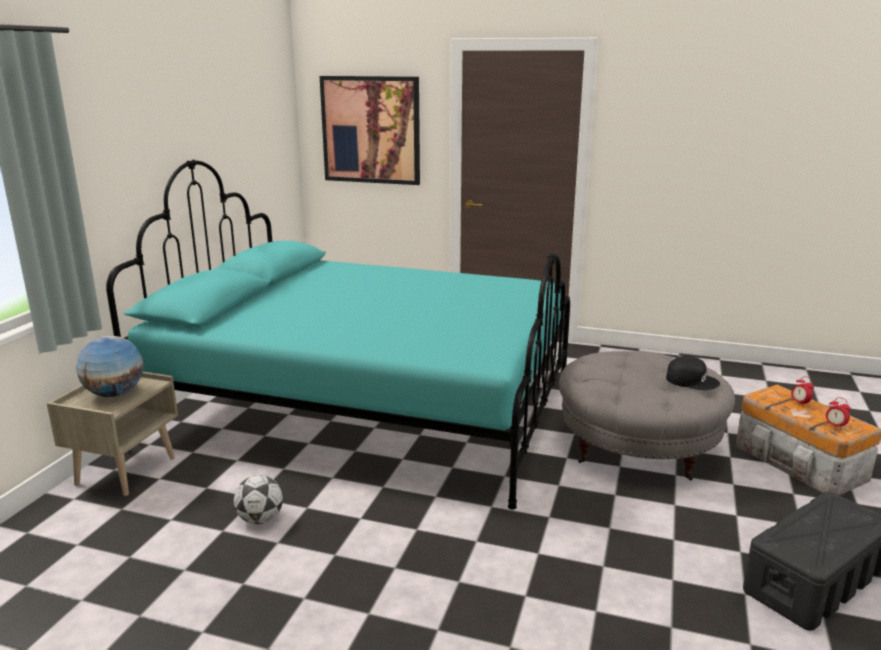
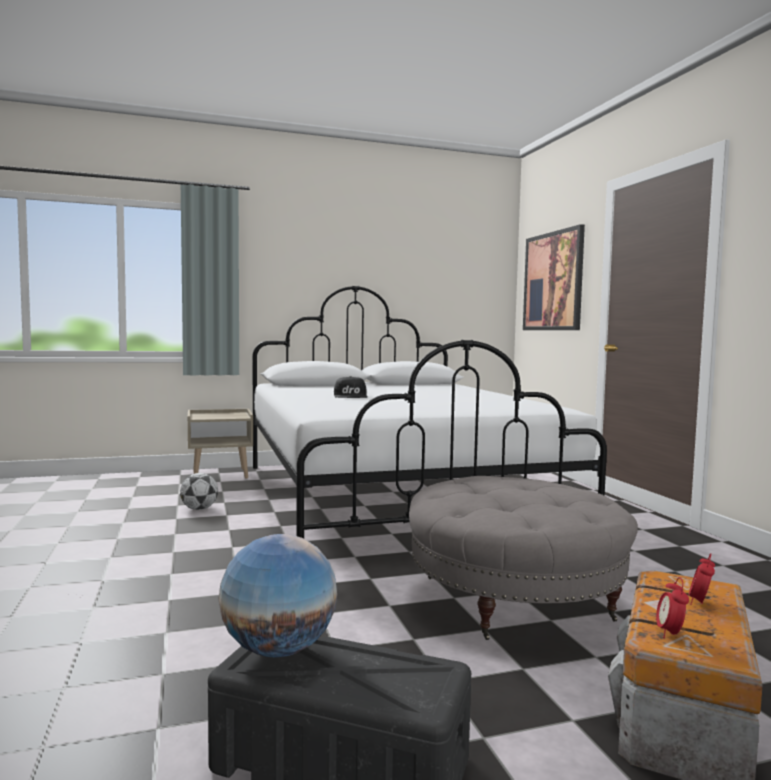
camera: 55 degrees right, 15 degrees down
(114, 394) = (219, 415): globe -> globe (278, 649)
(369, 406) = (394, 497): turquoise bed -> white bed
(691, 380) = (547, 510): black cap -> black cap (351, 396)

